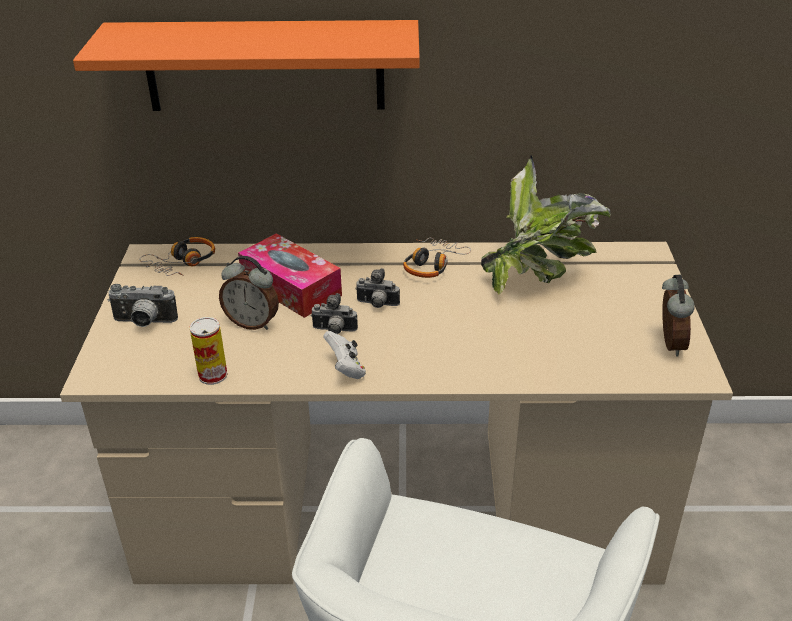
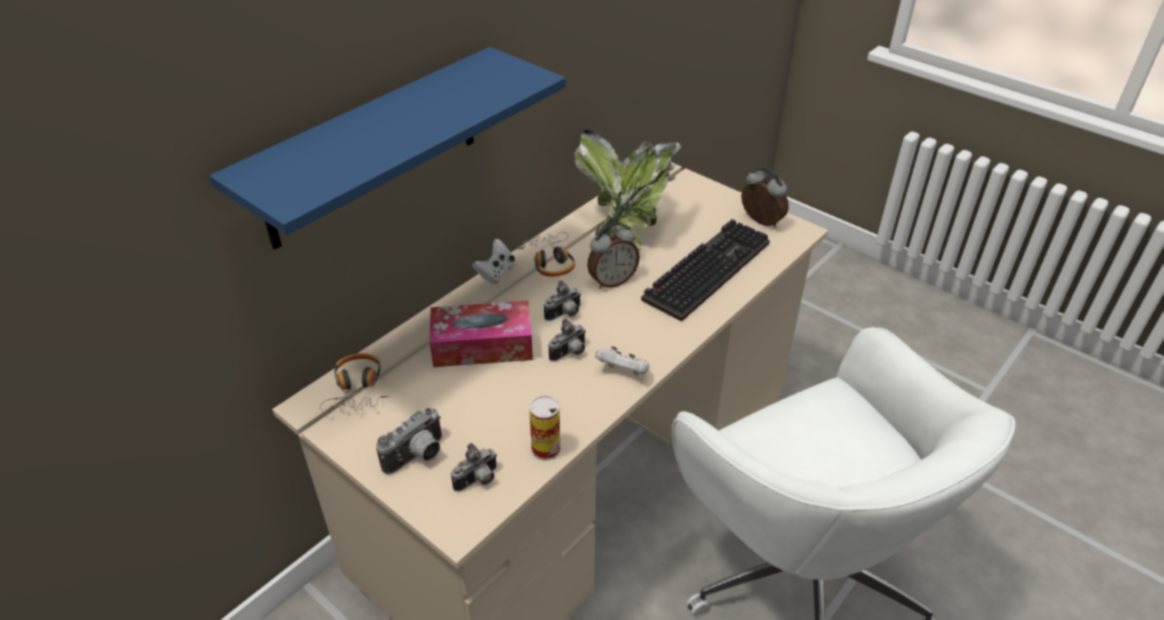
camera: 50 degrees left, 5 degrees up
(147, 361) = (478, 481): none -> camera
(252, 323) = (503, 391): alarm clock -> alarm clock (612, 281)
(264, 66) = (372, 148): orange shelf -> blue shelf
(380, 249) = (496, 273): none -> white game controller
(546, 346) = (706, 269): none -> keyboard

